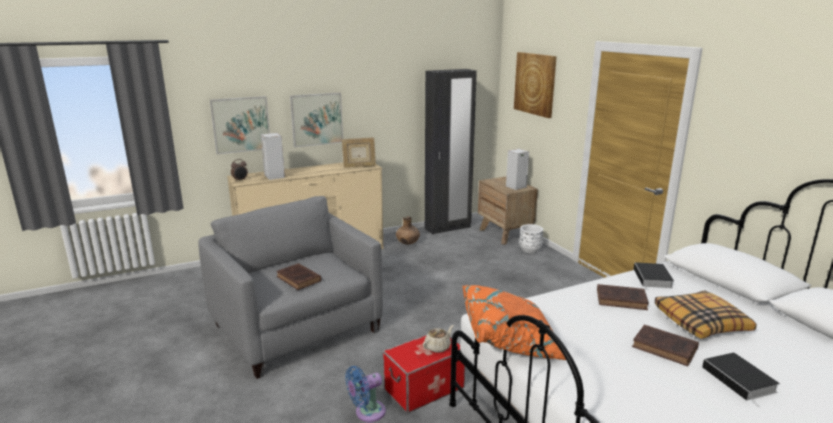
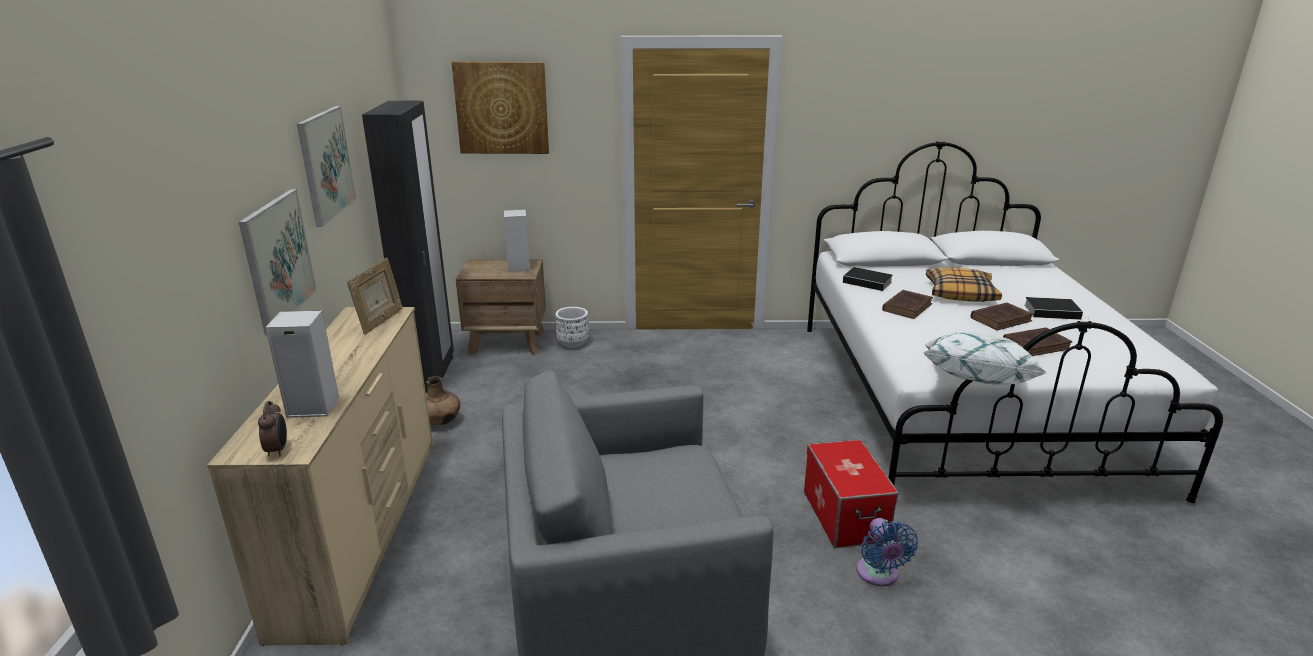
camera: 65 degrees left, 5 degrees up
(241, 124) = (190, 326): picture -> picture (326, 164)
(299, 279) = (689, 499): brown book -> brown book (1037, 345)
(438, 347) = (848, 456): beige teapot -> none
(510, 340) = (975, 378): orange pillow -> white pillow

